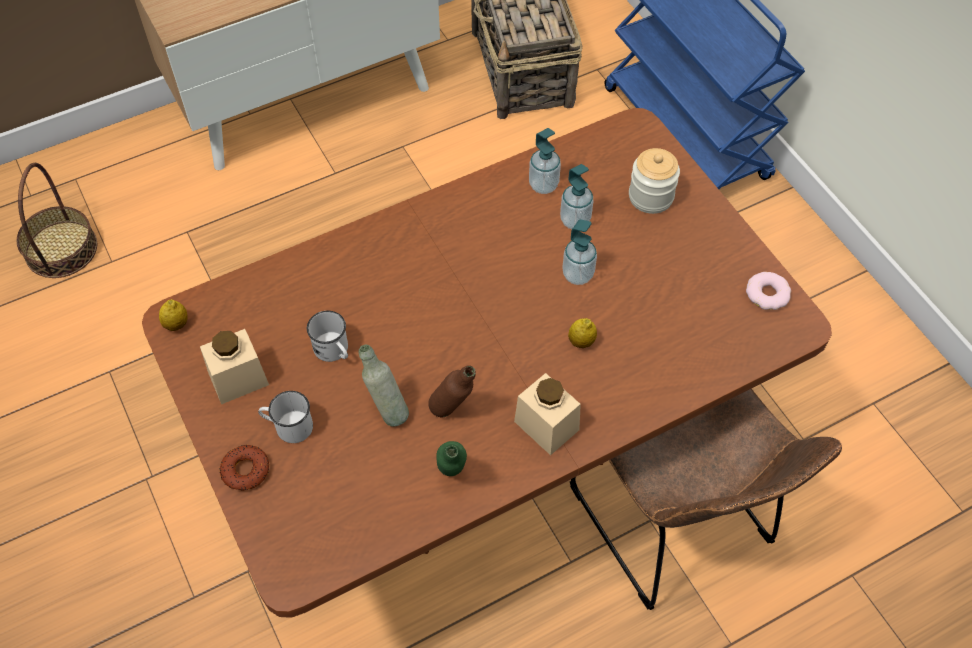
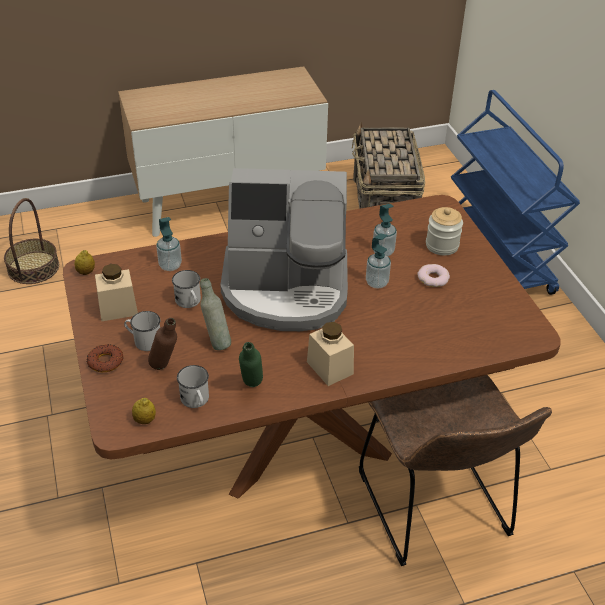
camera: 10 degrees right, 15 degrees down
(384, 511) = (196, 401): none -> white mug
(453, 413) = (263, 350): brown bottle -> brown bottle (166, 369)
(460, 307) = (286, 290): none -> coffee machine
(543, 185) = (365, 229): soap dispenser -> soap dispenser (170, 266)
(581, 342) = (369, 322): lemon -> lemon (145, 420)
(767, 294) = (516, 313): donut -> donut (433, 278)

